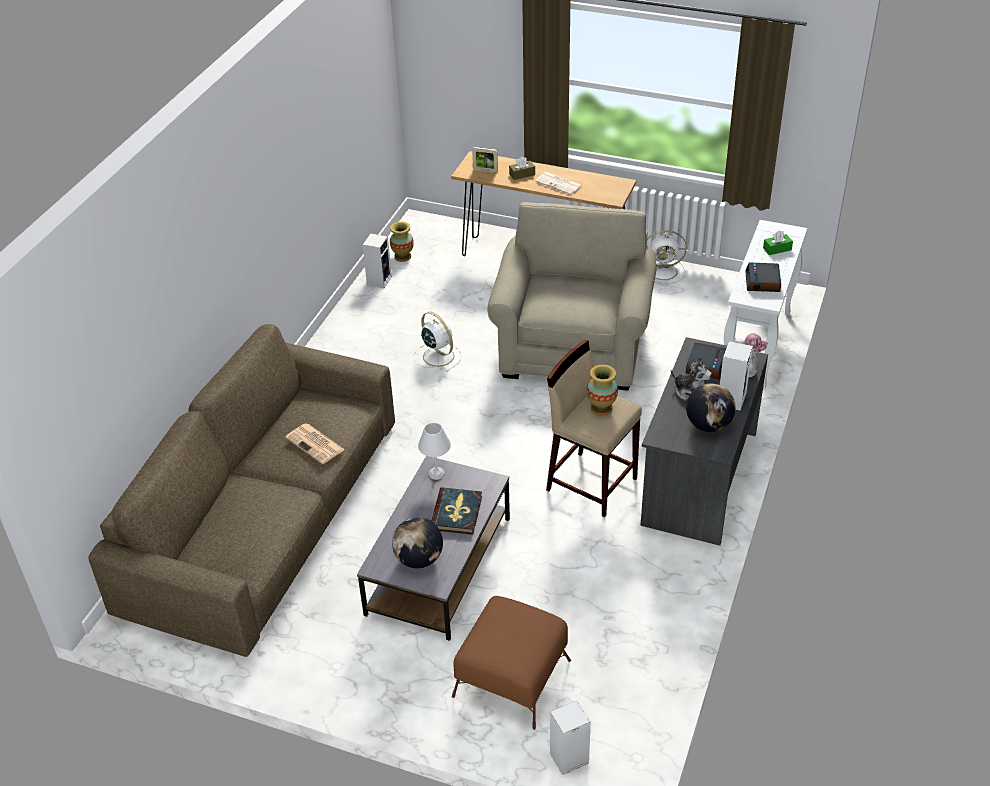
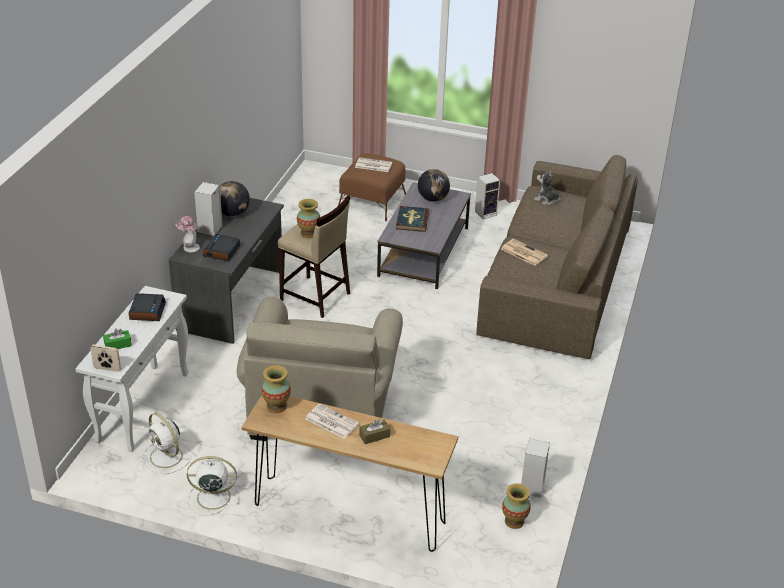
camera: 175 degrees right, 5 degrees down
(436, 473) = (430, 242): white table lamp -> none
(437, 356) = (451, 400): white fan -> white fan (167, 457)
(485, 170) = (418, 442): picture frame -> picture frame (107, 369)
(510, 635) = (373, 165): none -> newspaper
(568, 759) = (340, 173): speaker -> speaker (486, 213)
(608, 194) = (276, 406): none -> vase
(691, 392) = (239, 234): plush toy -> plush toy (547, 200)

